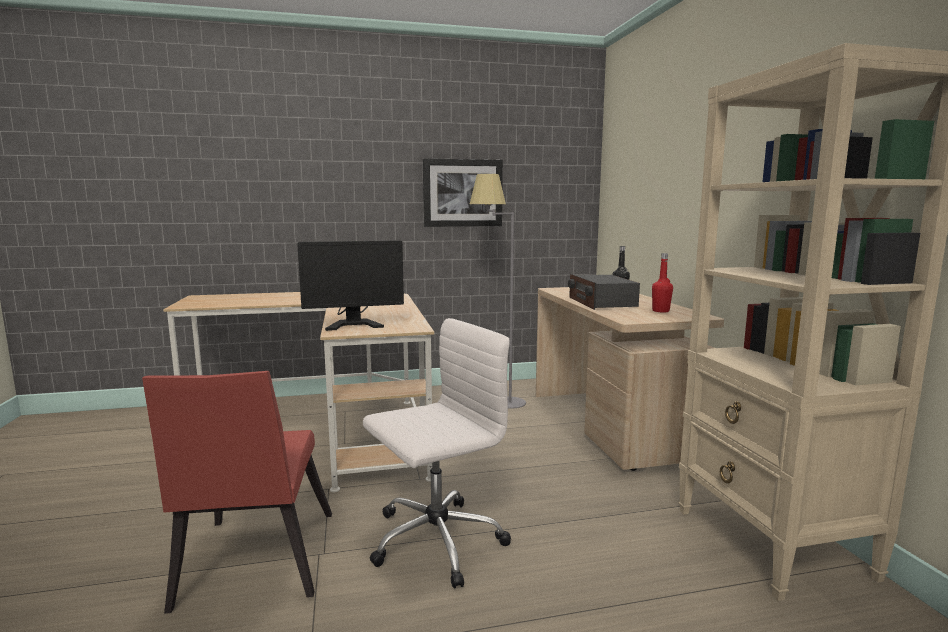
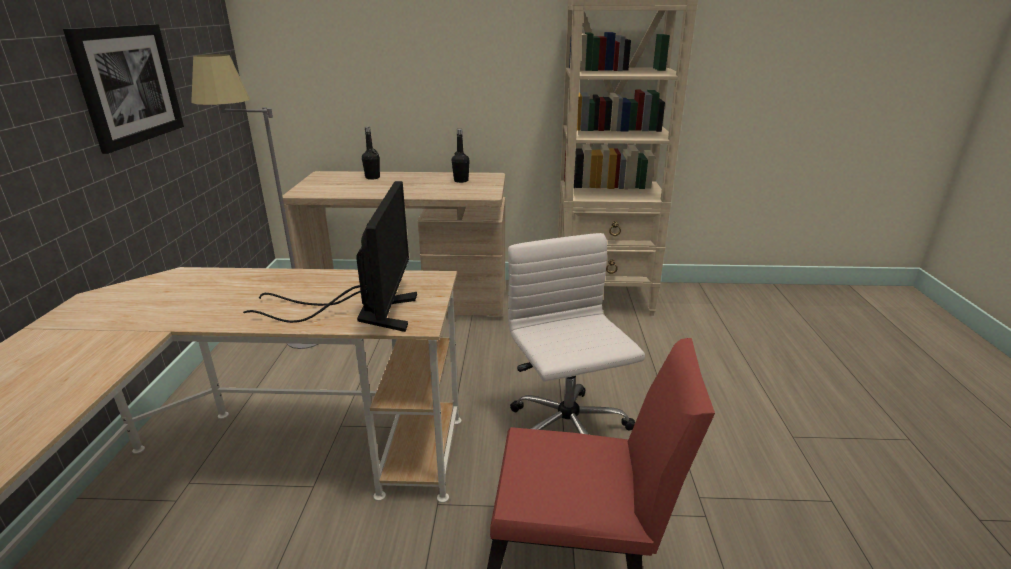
camera: 75 degrees left, 15 degrees up
(601, 302) = (403, 189): radio -> none
(660, 311) = (461, 181): red bottle -> black bottle

